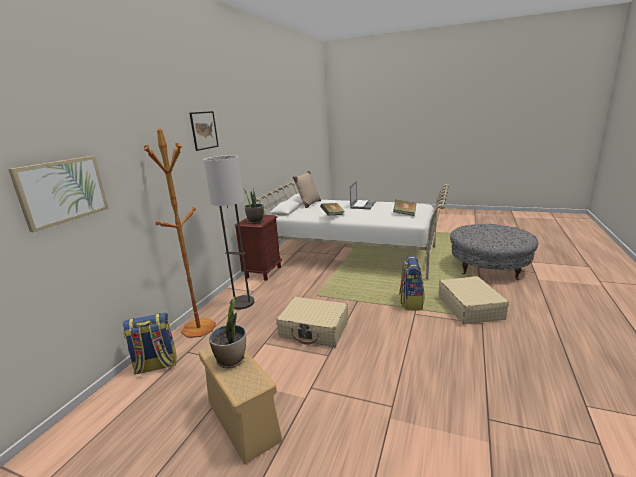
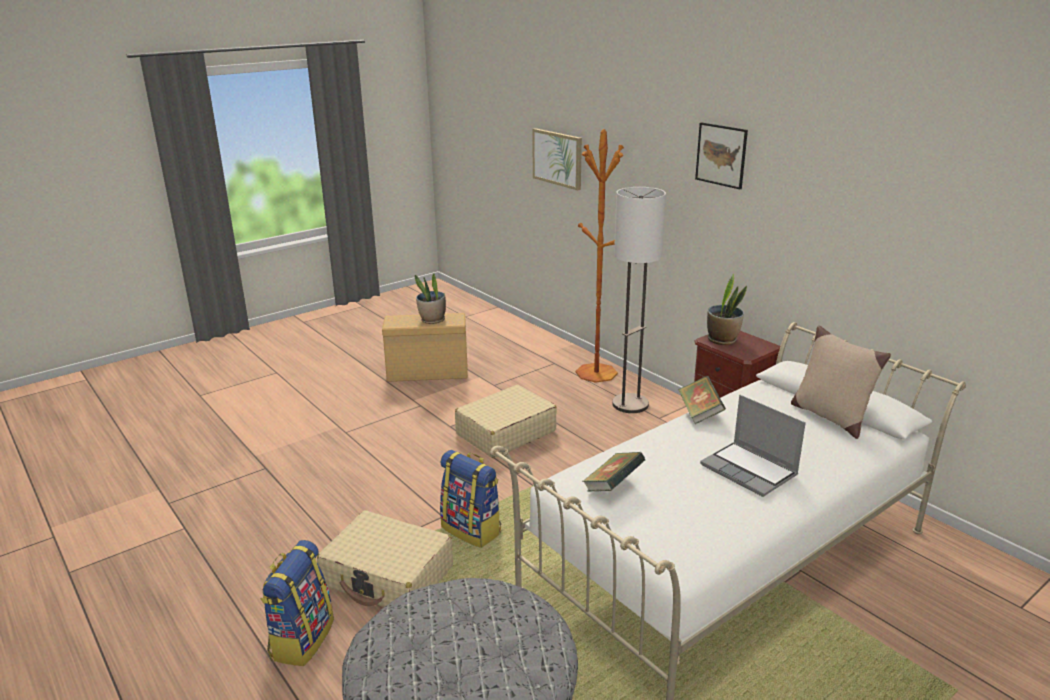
camera: 120 degrees right, 5 degrees up
(156, 366) = (548, 349): backpack -> backpack (301, 639)

